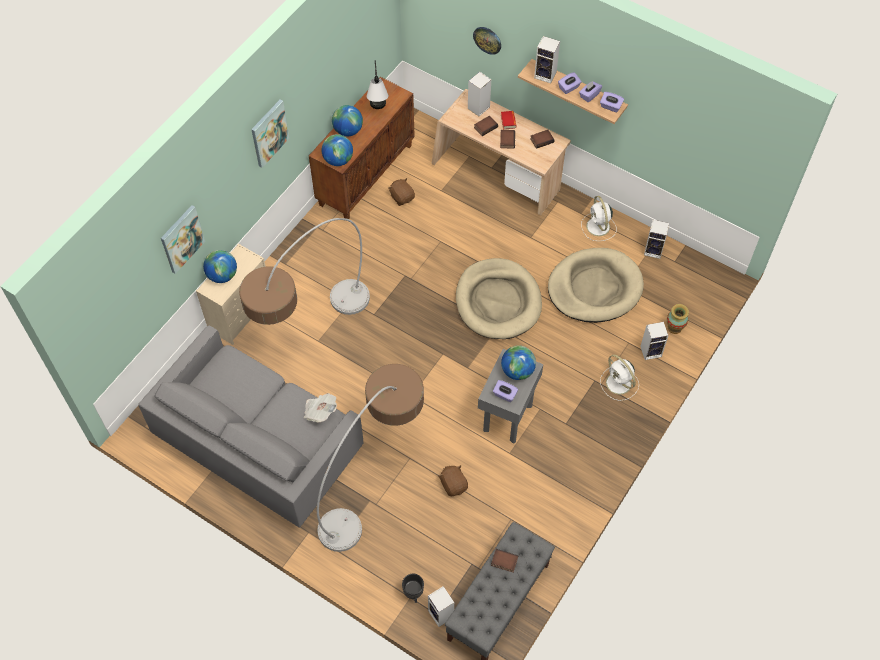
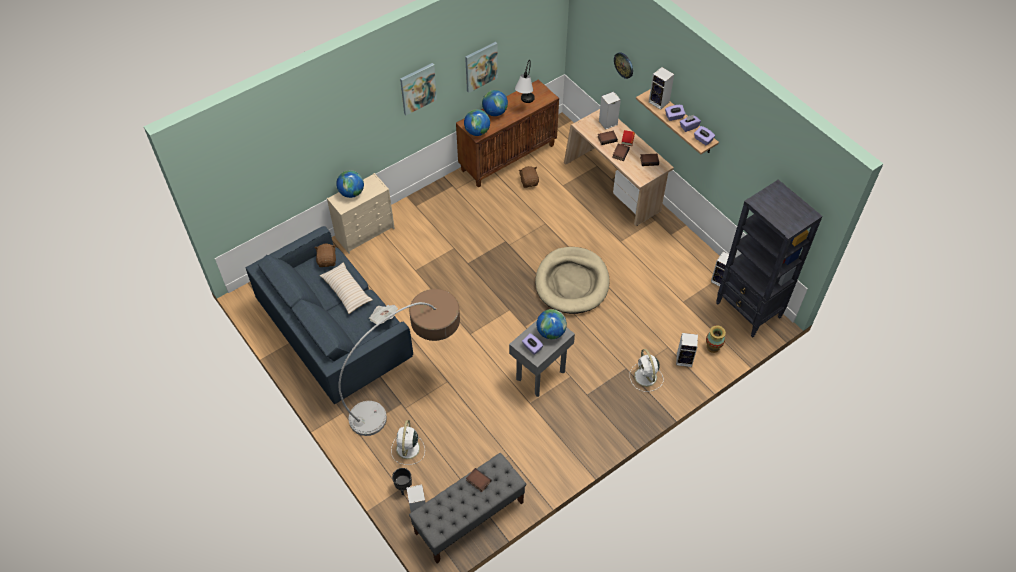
camera: 20 degrees right, 5 degrees down
(181, 238) = (319, 148): picture -> picture (481, 66)
(260, 444) = (336, 334): grey sofa -> blue sofa
(264, 394) = (346, 291): none -> beige pillow
(311, 332) = (412, 262): floor lamp -> none
(453, 484) = (473, 413): brown plush toy -> brown plush toy (327, 261)
(594, 288) = (657, 295): beige dog bed -> none
(598, 227) = (681, 249): white fan -> white fan (408, 449)
(695, 275) = (748, 310): none -> black bookcase

